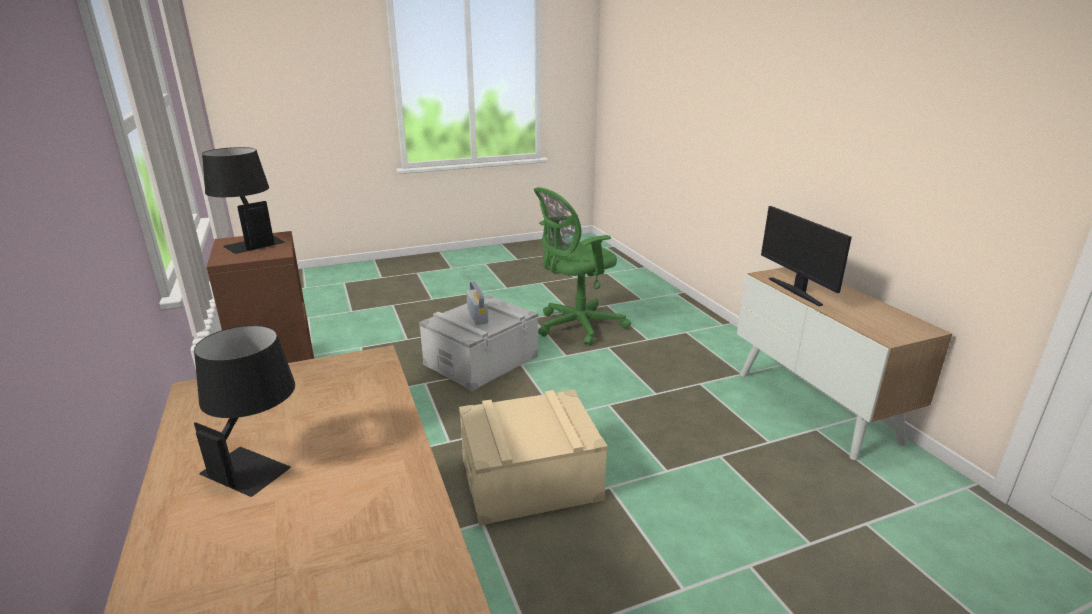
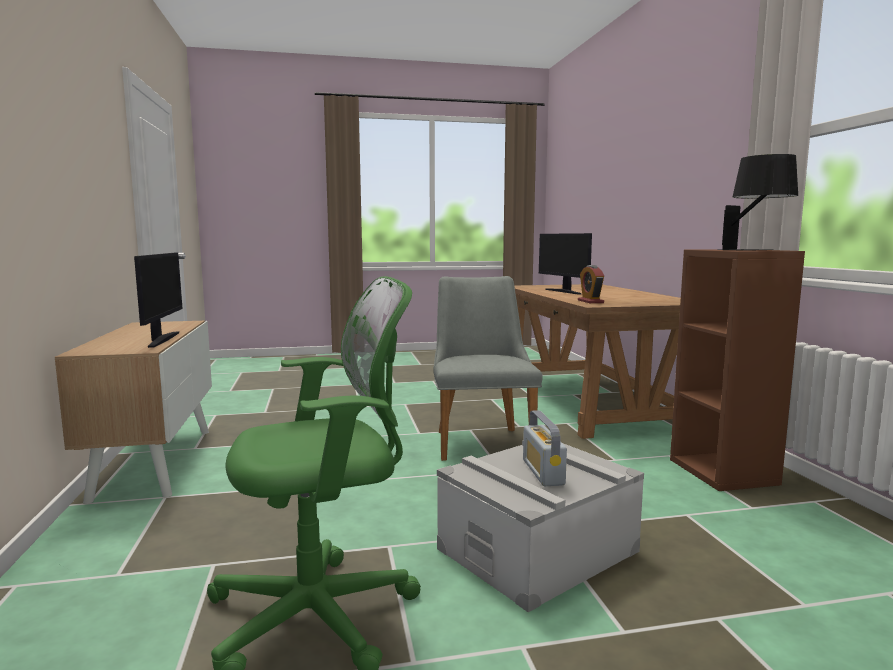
camera: 170 degrees left, 15 degrees down
(258, 460) = (617, 294): black table lamp -> none
(356, 495) = (564, 291): none -> monitor
(365, 380) = (590, 301): none -> alarm clock
(530, 479) = (481, 440): beige storage box -> grey chair

